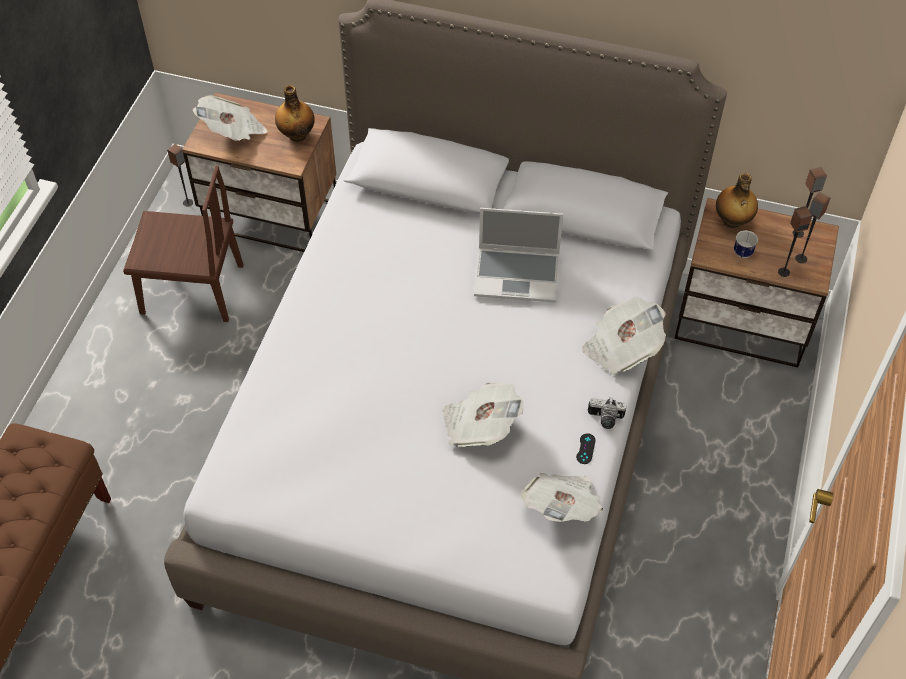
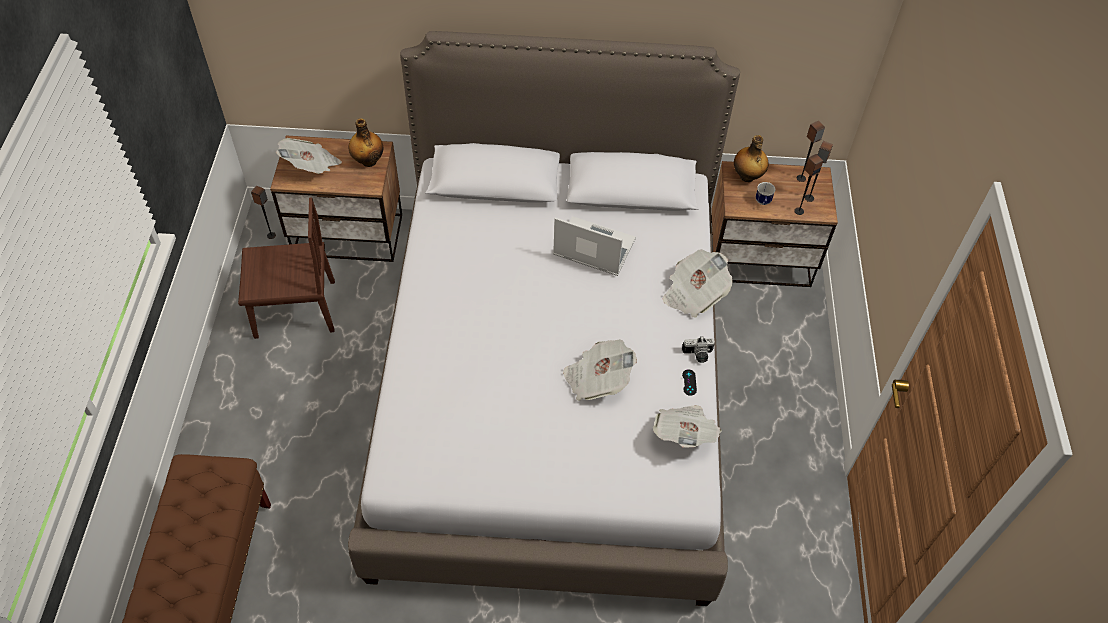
camera: 15 degrees left, 0 degrees up
(518, 275) = (592, 248): laptop -> laptop turned 150 degrees counterclockwise

